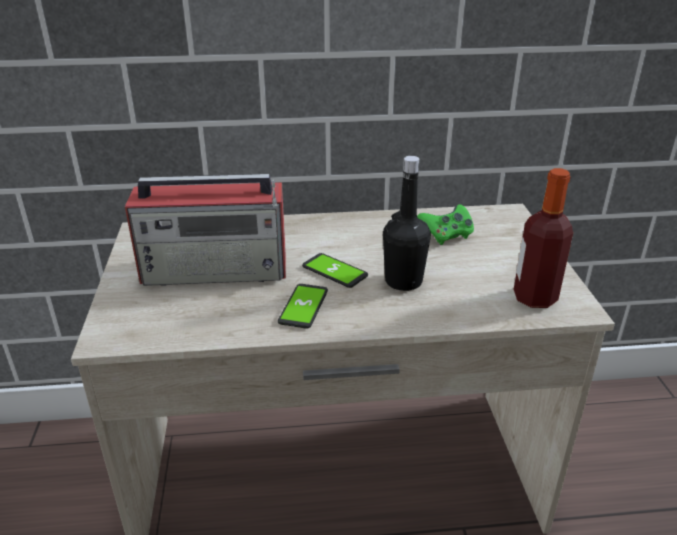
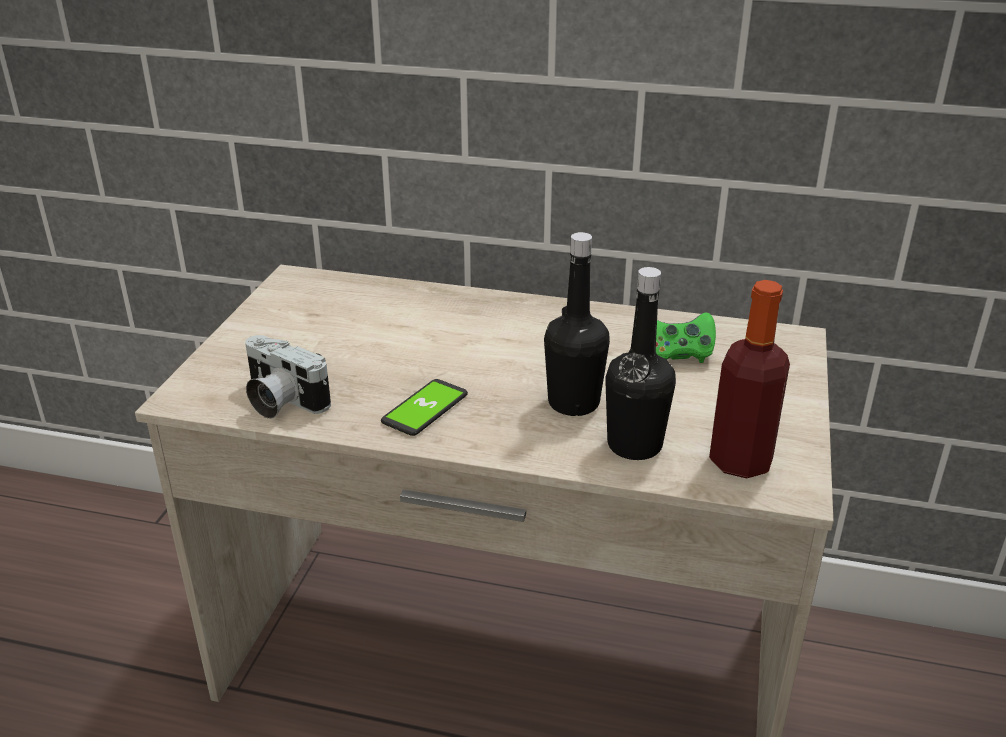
camera: 20 degrees right, 0 degrees up
(189, 324) = (280, 401): none -> camera
(217, 270) = (352, 343): radio -> none
(335, 271) = (493, 372): phone -> none
(462, 301) = (634, 445): none -> black bottle

